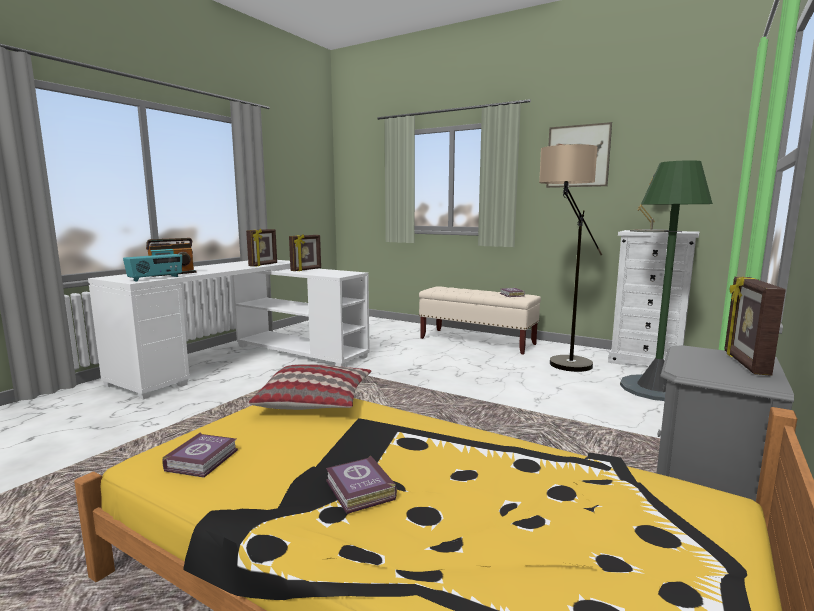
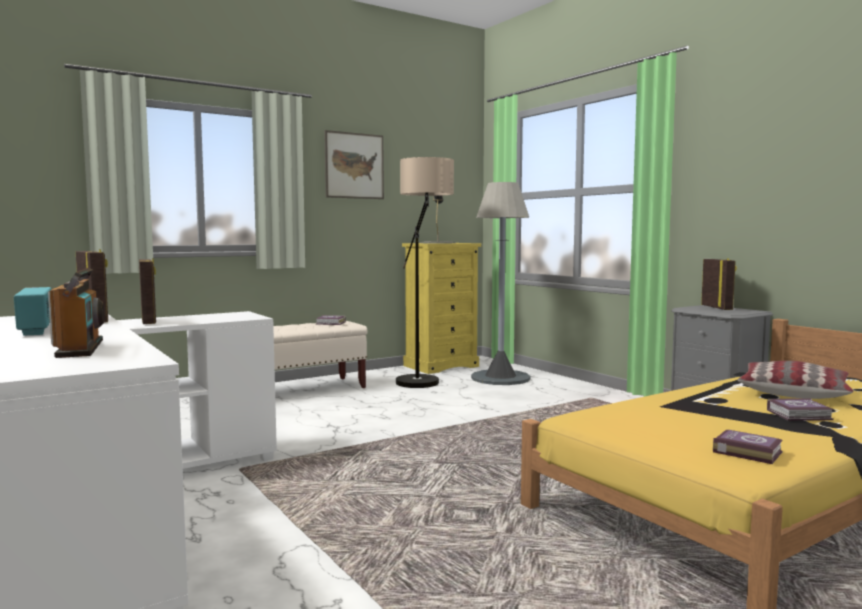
camera: 65 degrees left, 5 degrees down
(156, 278) = (135, 354): radio -> radio (37, 330)
(316, 400) = (606, 414): pillow -> pillow (793, 392)
(646, 361) = (441, 366): white dresser -> yellow dresser
(655, 388) = (500, 378): green floor lamp -> grey floor lamp
(744, 363) = (717, 308): picture frame -> picture frame turned 135 degrees counterclockwise

